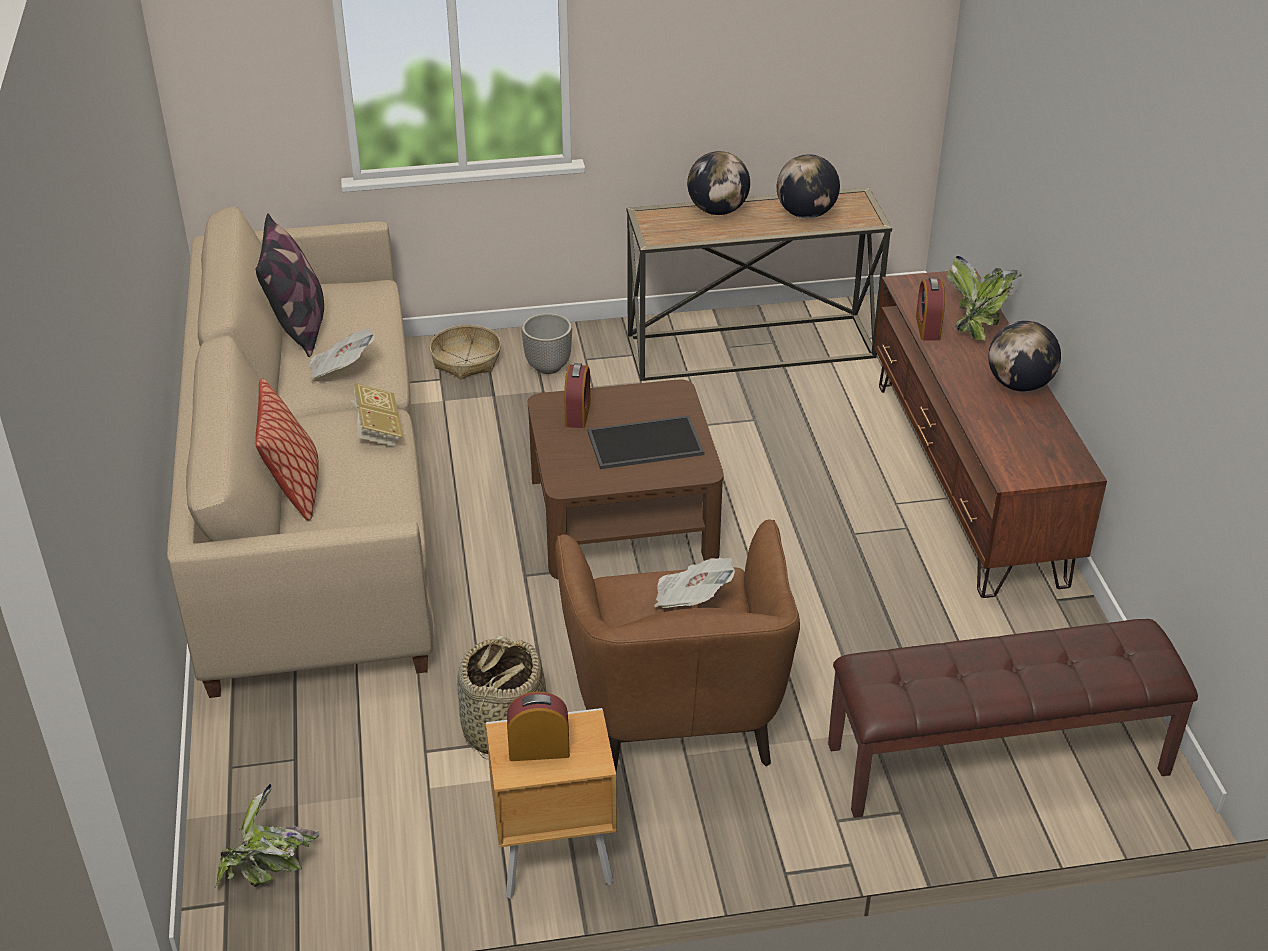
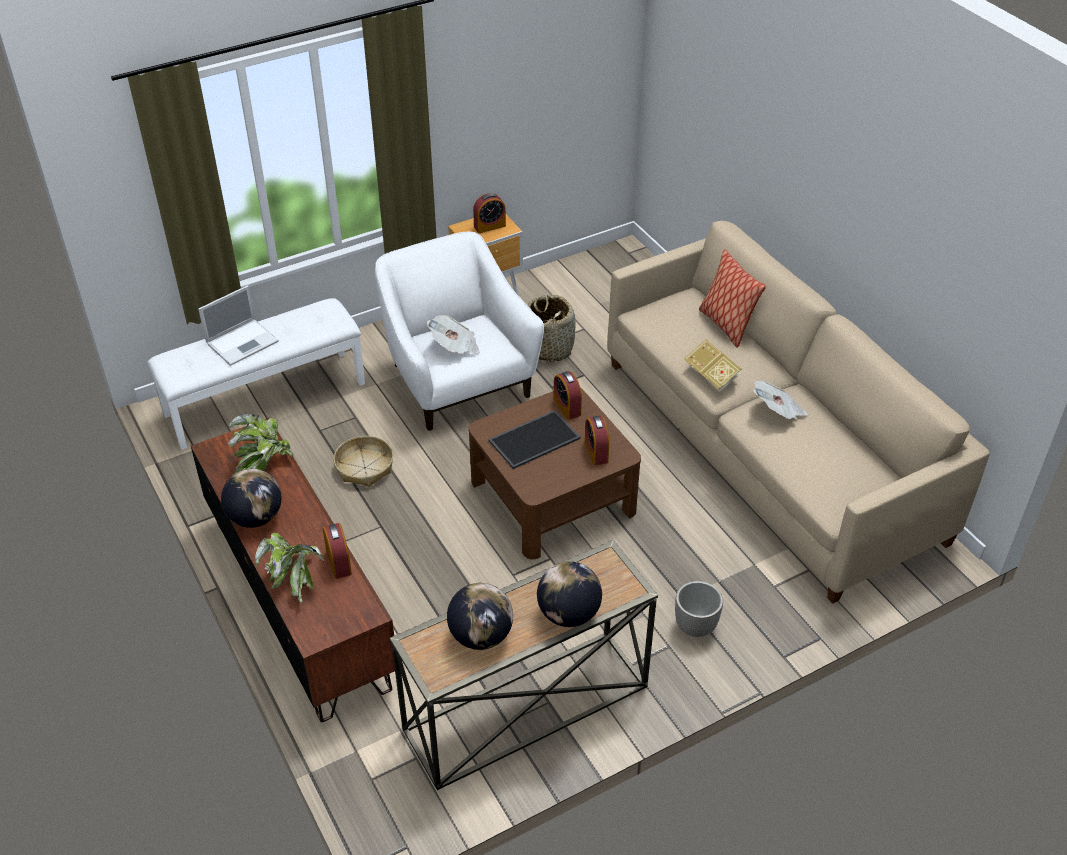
camera: 160 degrees right, 5 degrees up
(267, 872) = (619, 266): potted plant -> potted plant (263, 464)
(299, 327) = (847, 444): pillow -> none
(466, 360) = (768, 613): basket -> basket (364, 467)
(580, 471) = (567, 407): none -> alarm clock
(677, 709) = (457, 381): brown armchair -> white armchair
(997, 761) = (265, 398): brown bench -> white bench
(1034, 667) = (243, 342): none -> laptop

